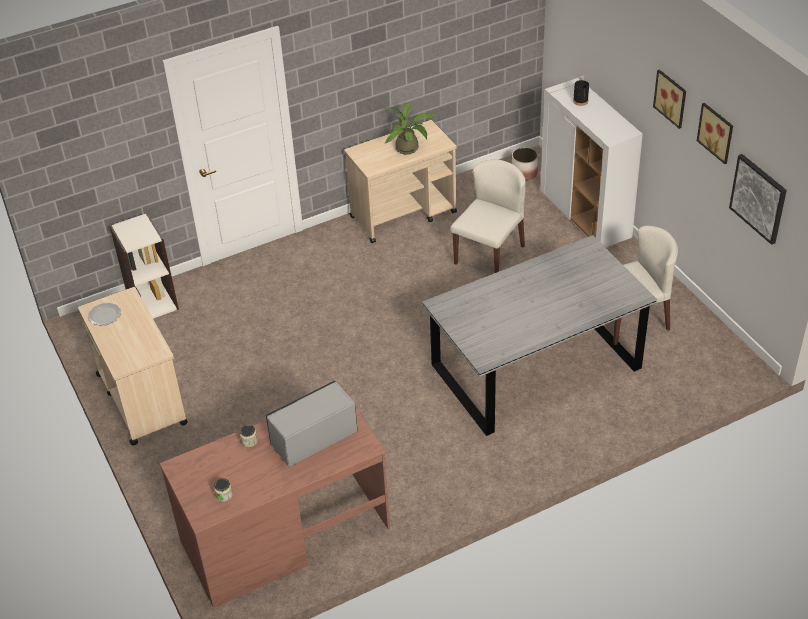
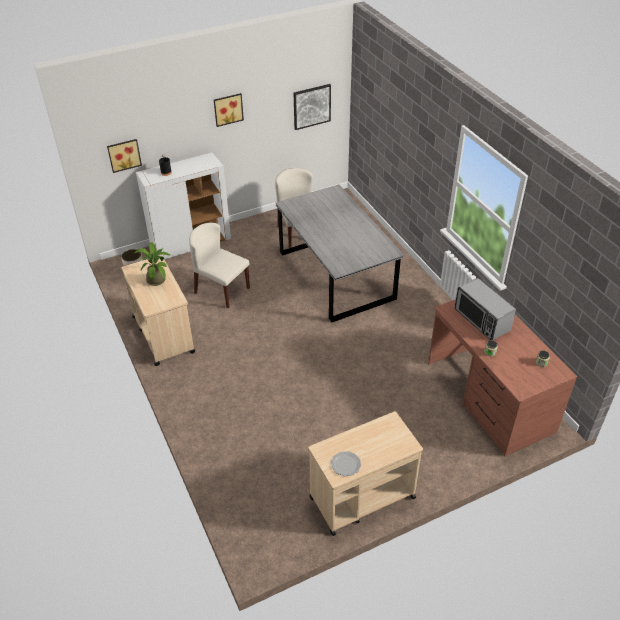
camera: 90 degrees left, 0 degrees up
(152, 302) = (240, 502): bookcase -> none
(717, 132) = (271, 97): picture -> picture (124, 155)

